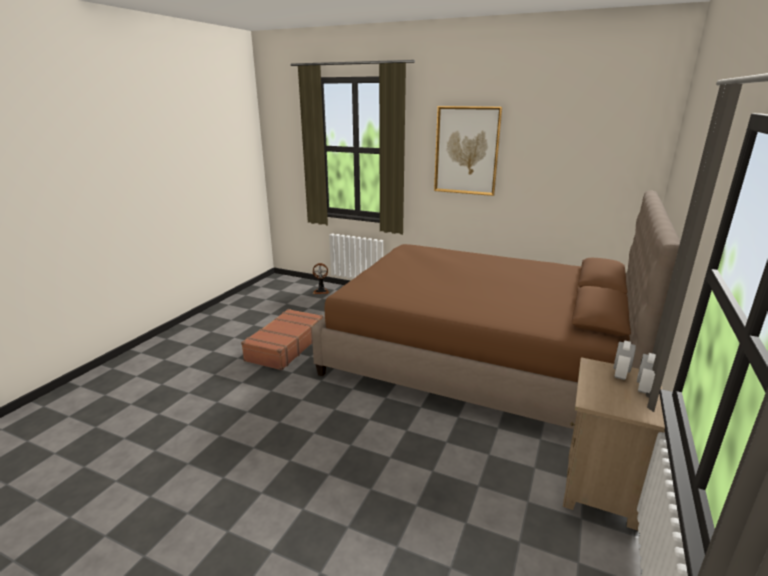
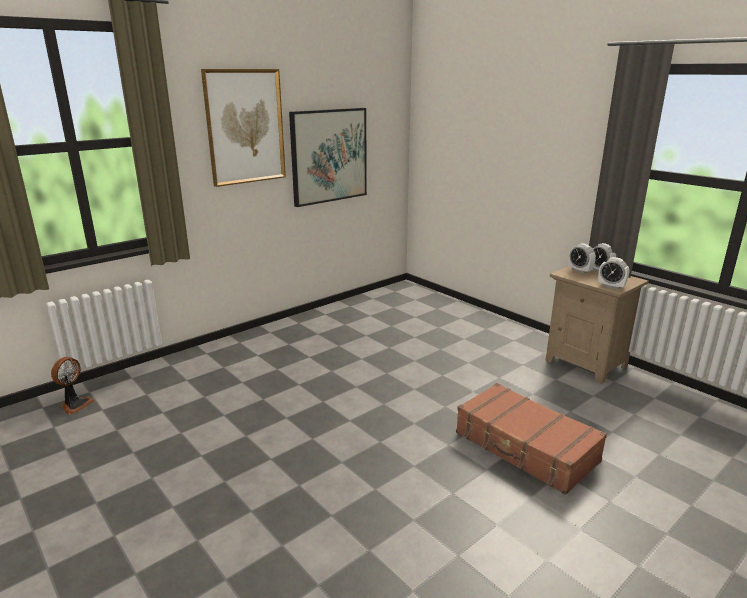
camera: 65 degrees left, 0 degrees up
(285, 346) = (216, 478): brown suitcase -> brown suitcase (525, 448)
(480, 359) = (385, 349): brown bed -> none
(545, 186) = (329, 156): none -> picture
(594, 398) = (611, 286): none -> alarm clock

